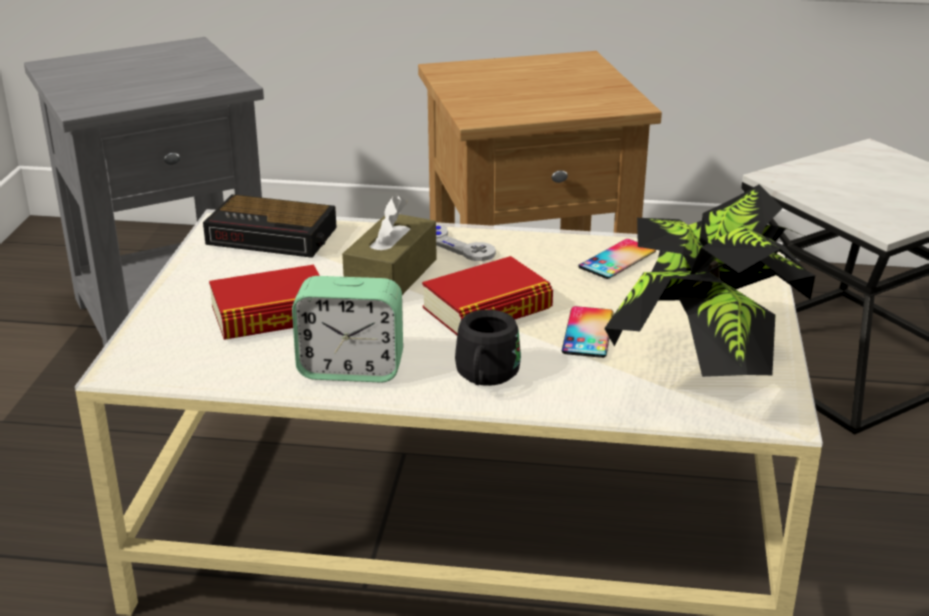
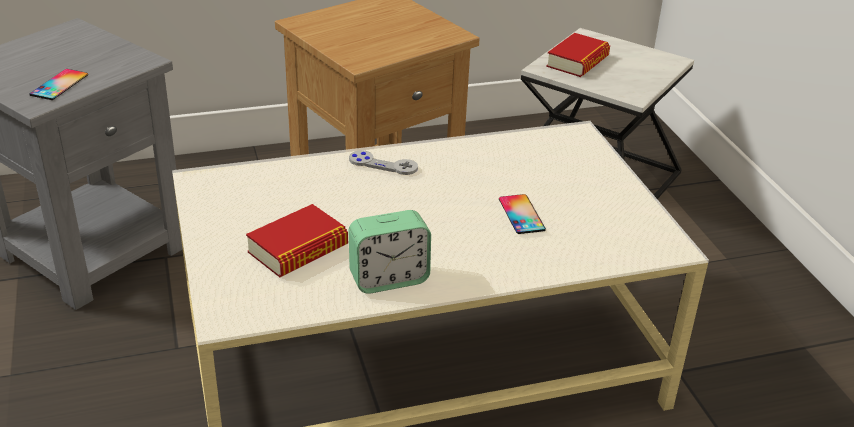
camera: 25 degrees left, 5 degrees up
(274, 236) = (246, 183): alarm clock -> none
(391, 276) = (359, 199): brown tissue box -> none
(485, 379) = (483, 264): black mug -> none
(487, 309) = (444, 211): book -> book (577, 62)
(617, 259) = (499, 154): phone -> phone (59, 85)
(703, 378) = (614, 231): potted plant -> none

